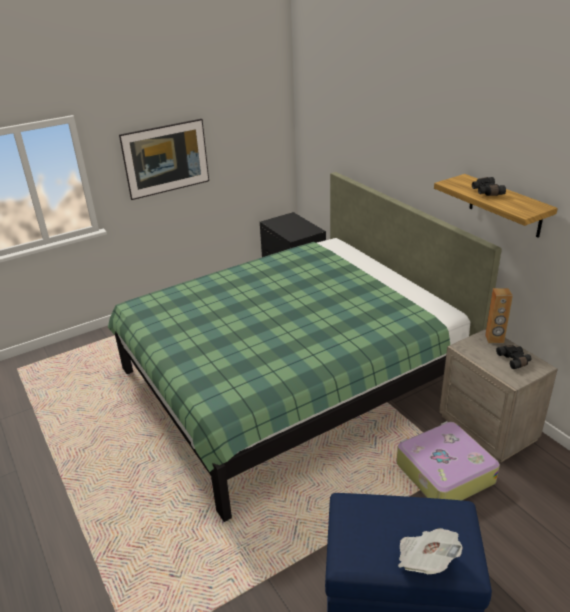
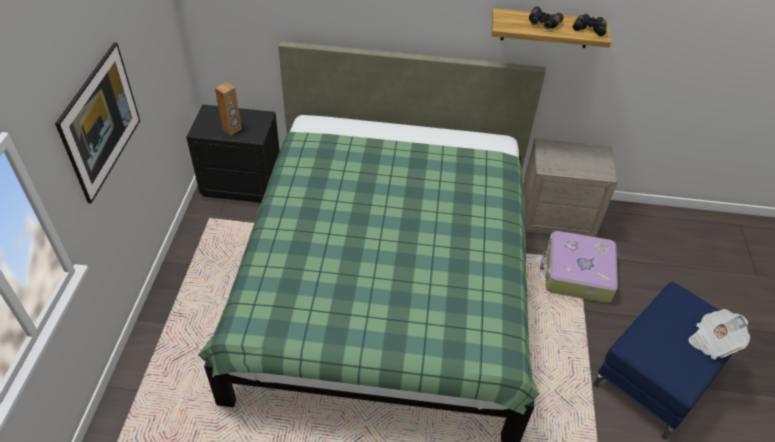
camera: 55 degrees left, 15 degrees up
(494, 339) = (551, 146): brown speaker -> brown speaker (232, 129)
(514, 360) = (584, 156): black binoculars -> black binoculars (589, 28)

